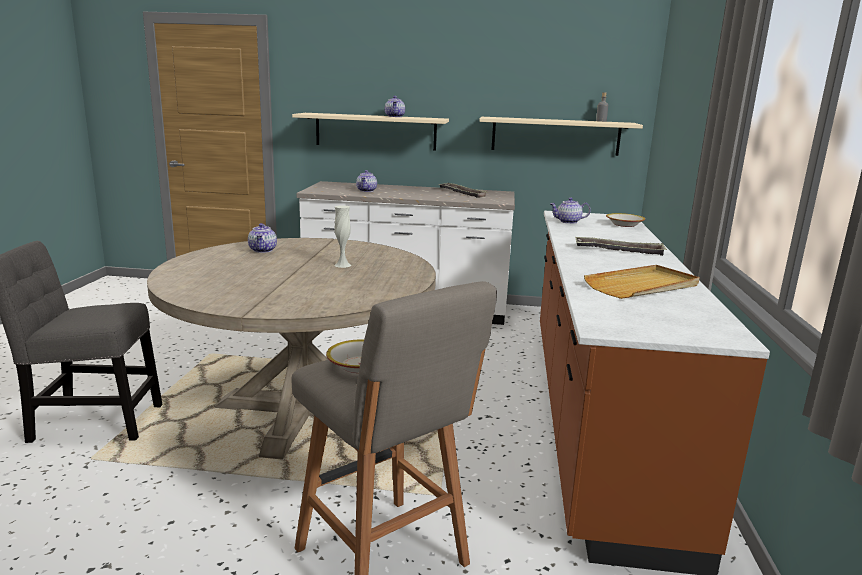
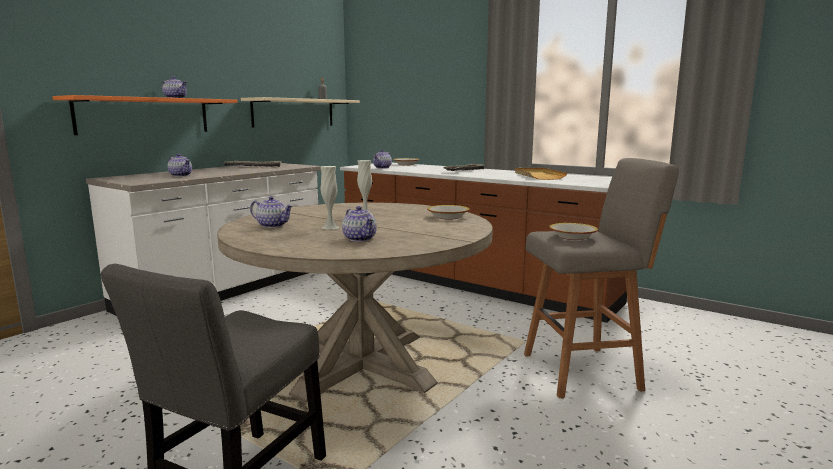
camera: 60 degrees left, 5 degrees down
(227, 280) = (360, 239): none -> teapot
(270, 265) = (330, 227): none -> white vase
(366, 292) = (448, 217): none -> bowl
(375, 131) = (144, 116): beige shelf -> orange shelf

